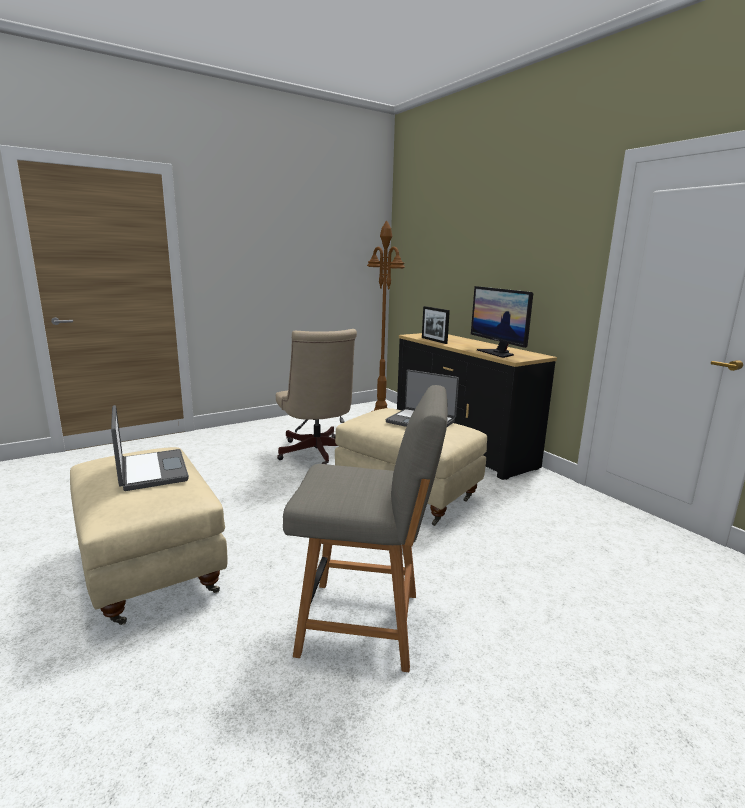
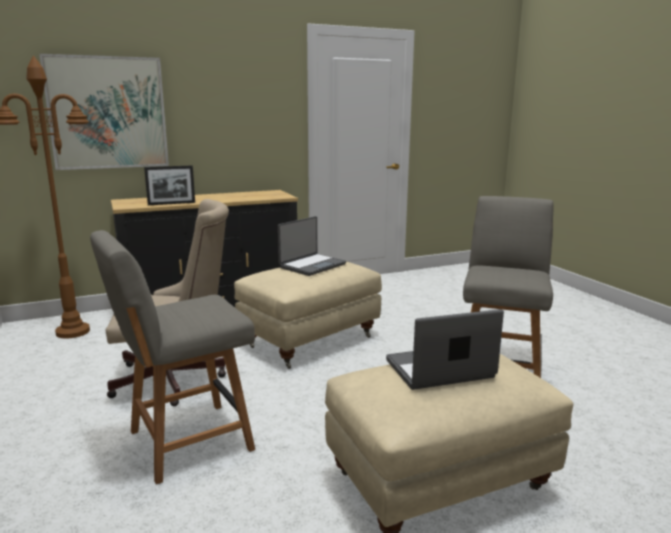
camera: 80 degrees left, 0 degrees up
(234, 470) = (186, 442): none -> grey chair
(446, 262) = (108, 113): none -> picture
(497, 353) = (256, 197): monitor -> none

